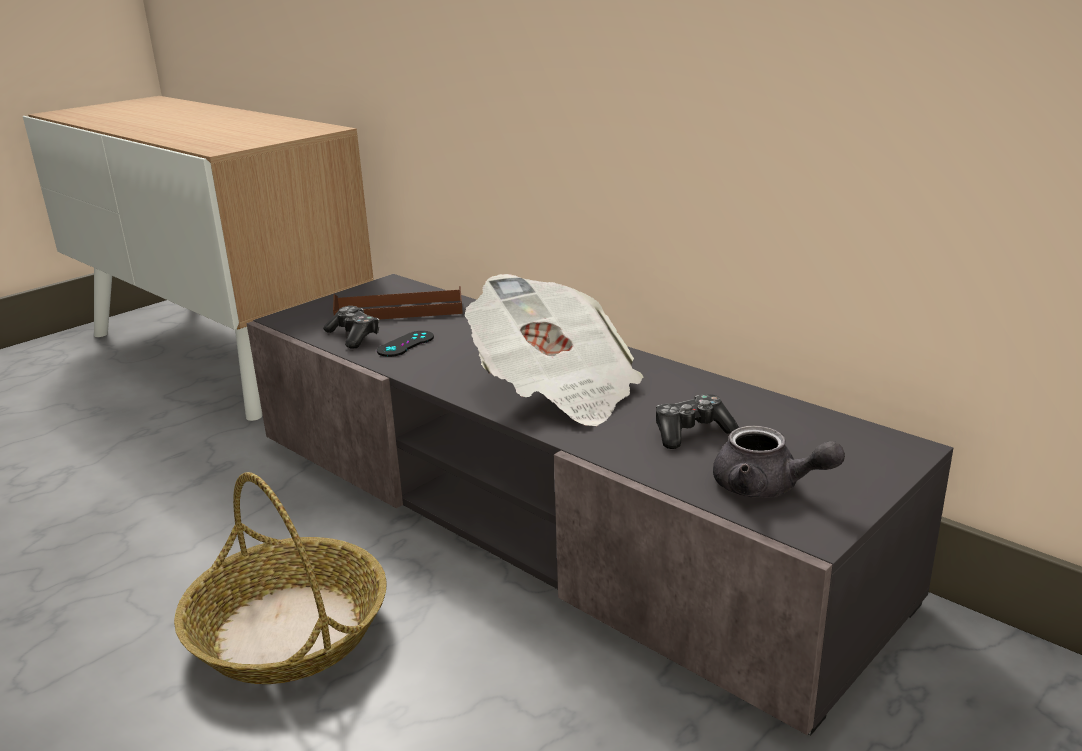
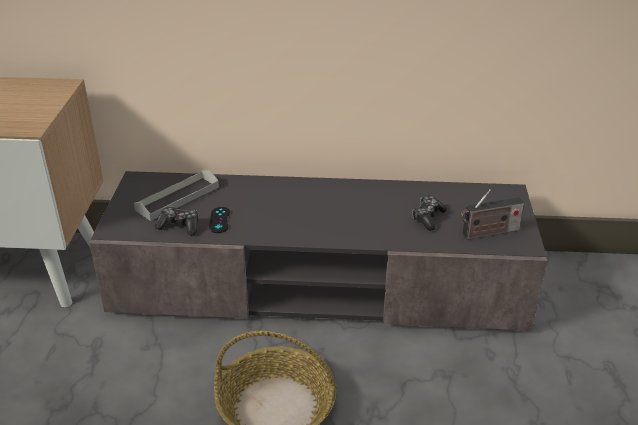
camera: 40 degrees left, 10 degrees up
(399, 311) = (177, 198): brown tray -> grey tray
(556, 389) = (340, 218): newspaper -> none
(766, 487) = (488, 233): grey teapot -> radio

